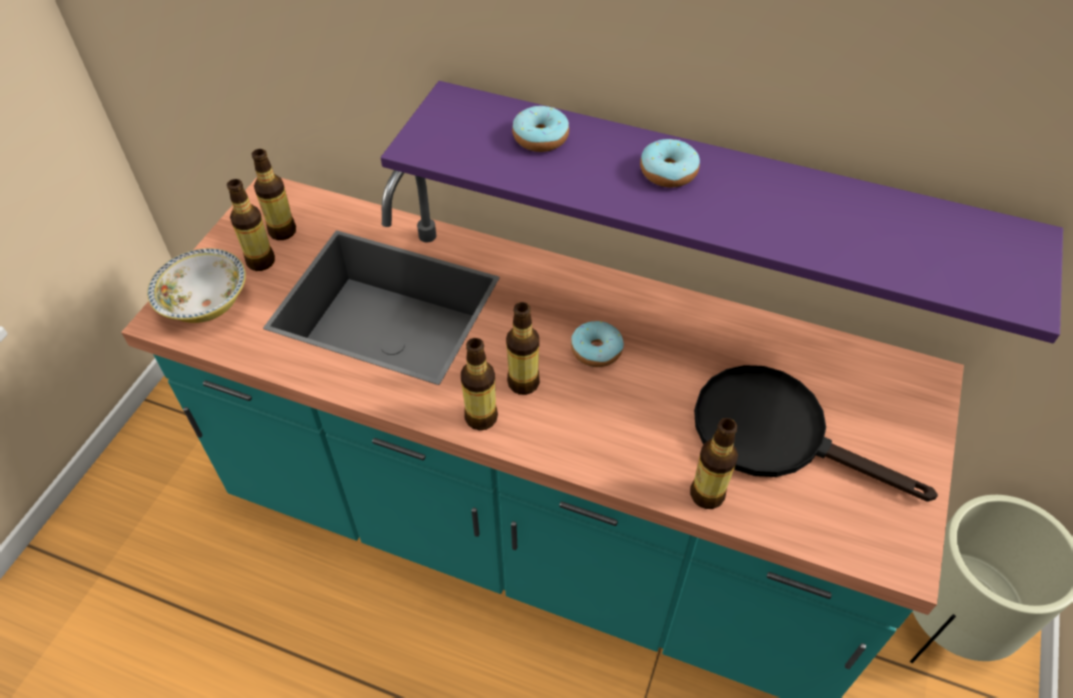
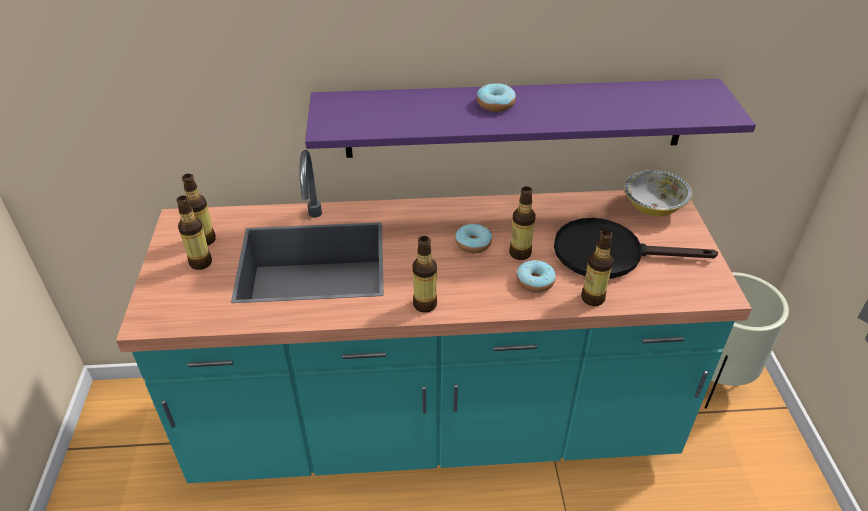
camera: 25 degrees left, 10 degrees down
(206, 304) = (175, 301): bowl -> bowl (653, 207)
(523, 383) = (439, 276): bottle -> bottle (520, 253)
(540, 138) = (403, 106): donut -> donut (535, 282)

